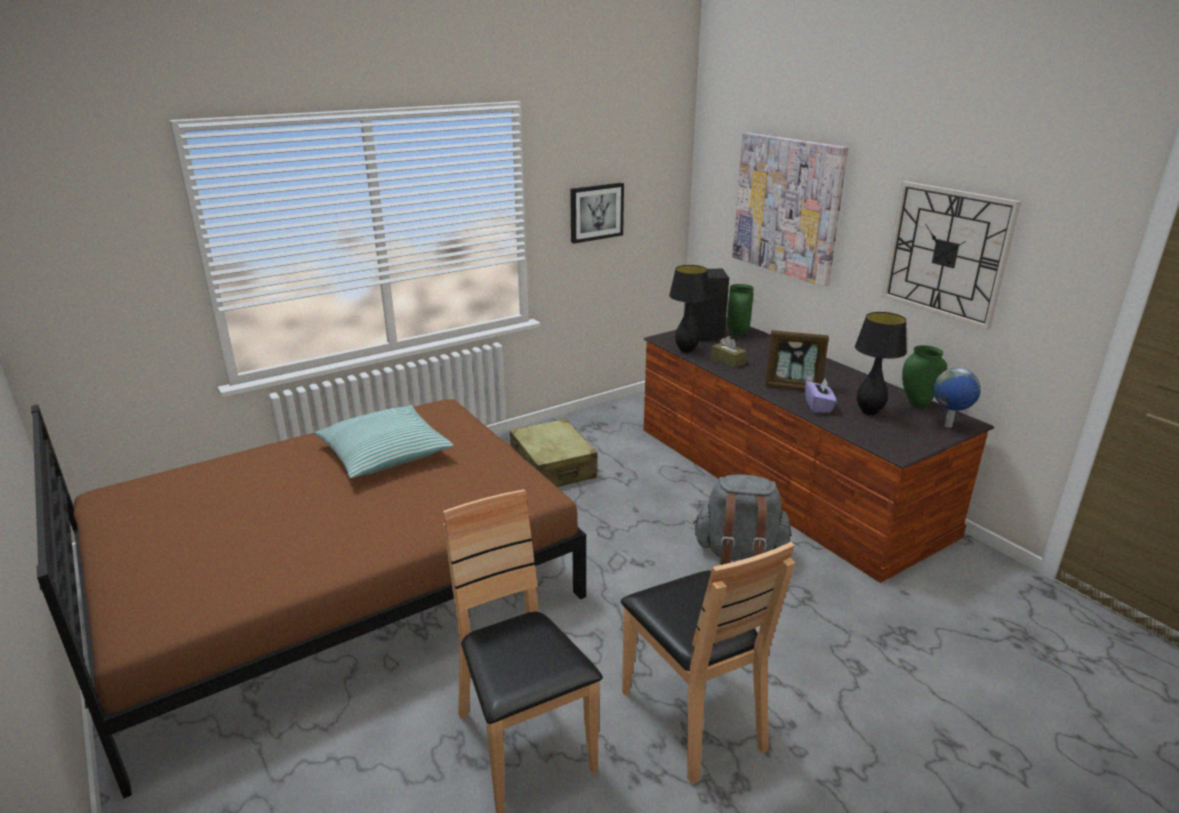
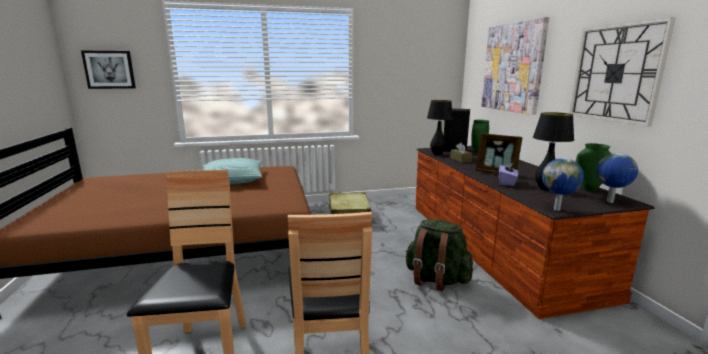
camera: 20 degrees right, 10 degrees down
(596, 212) = (399, 77): picture -> picture (109, 69)
(739, 554) = (436, 279): grey backpack -> green backpack
(901, 451) = (557, 209): none -> globe

